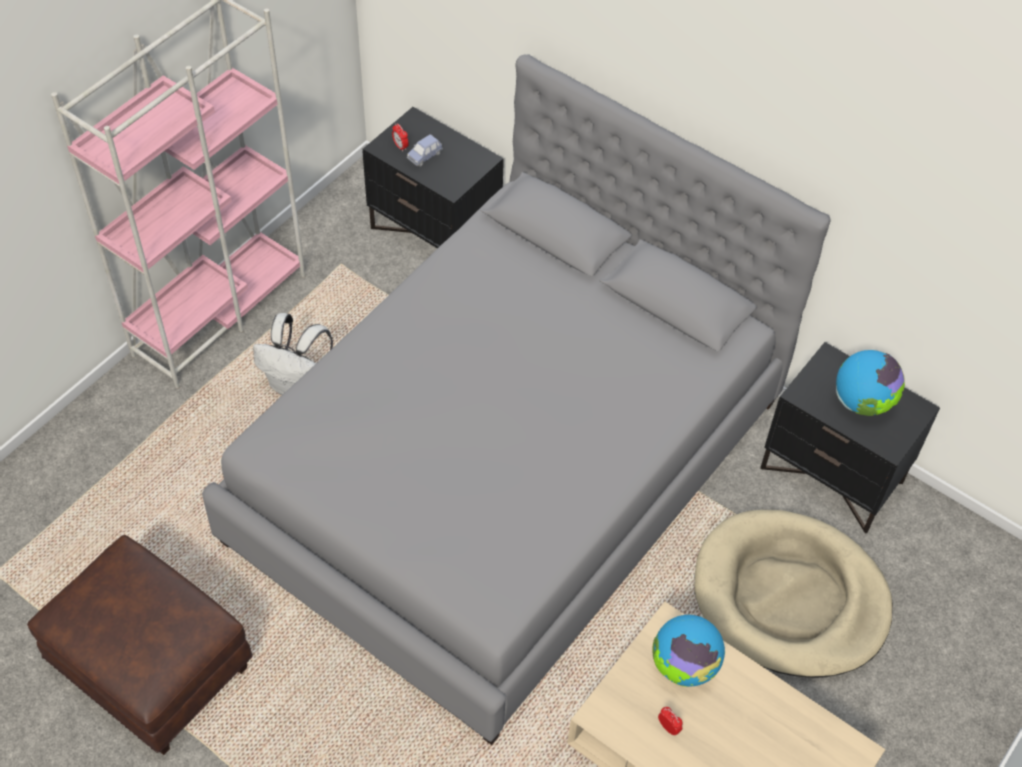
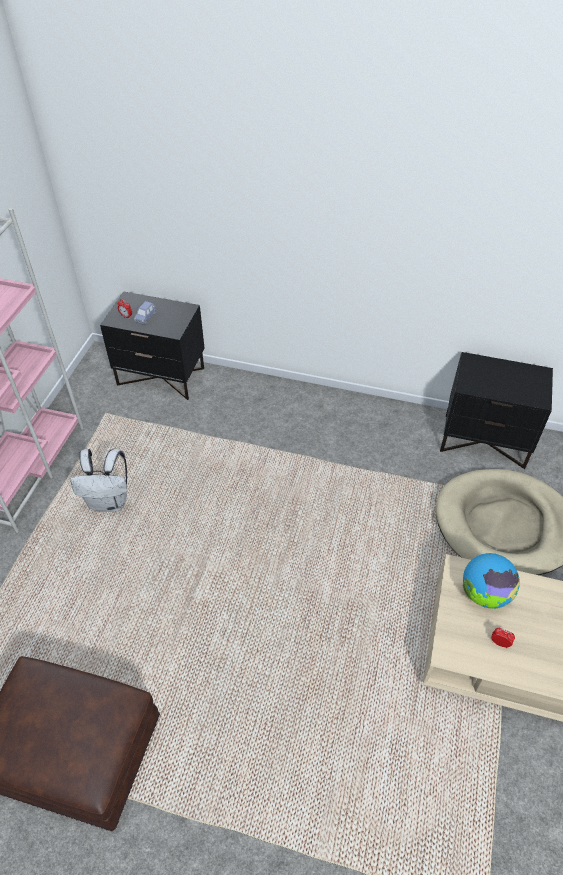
camera: 20 degrees left, 5 degrees down
(508, 470) = (282, 507): grey bed -> none
(862, 402) = (506, 379): globe -> none

